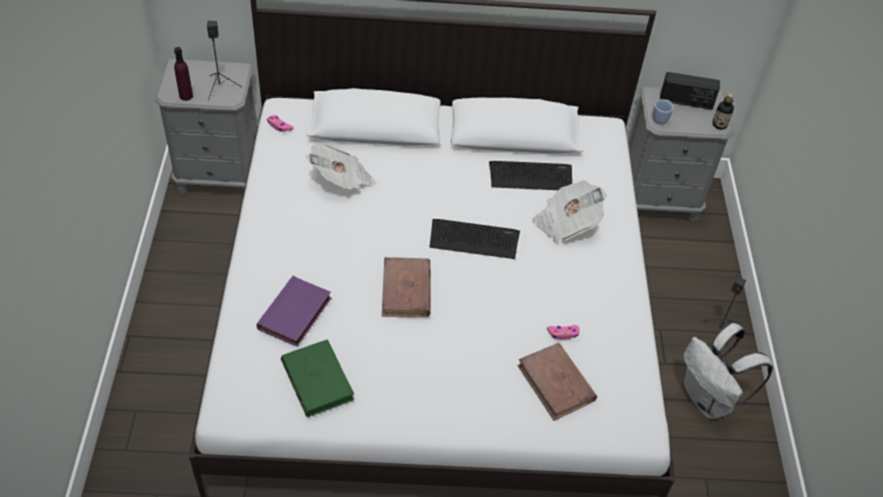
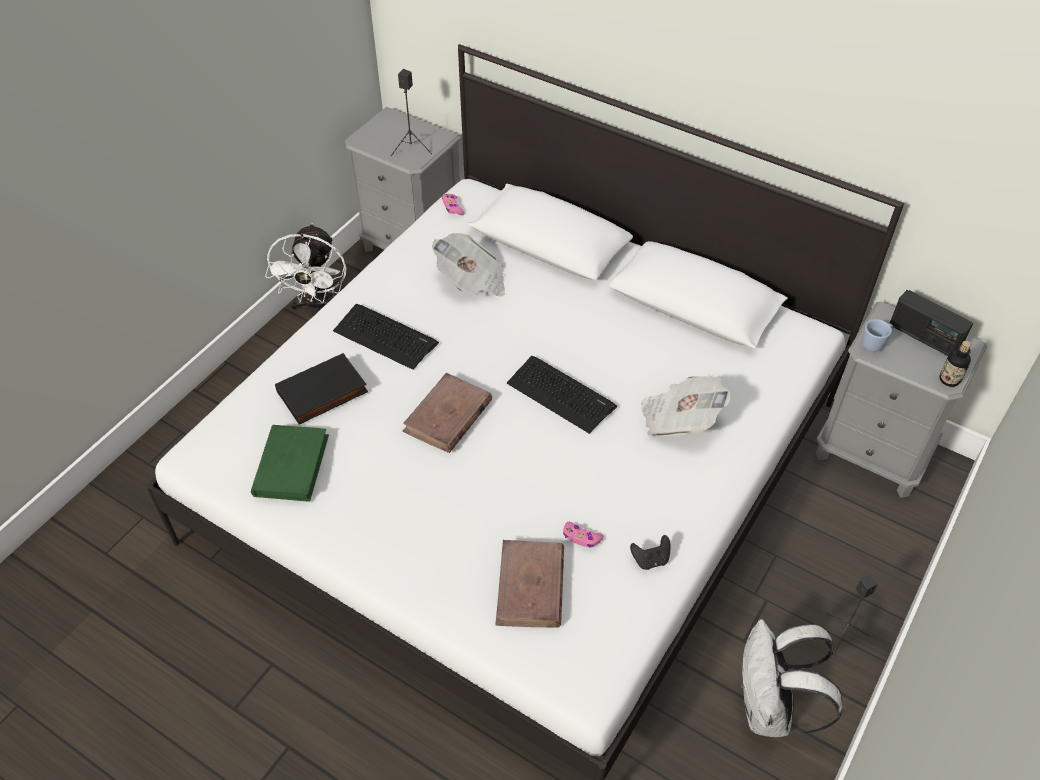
camera: 35 degrees right, 0 degrees up
(174, 255) = (318, 306): none -> white fan
(186, 96) = (373, 145): purple bottle -> none
(296, 314) = (322, 393): purple book -> black book
(531, 176) = (678, 354): keyboard -> keyboard (385, 337)
(617, 327) = (650, 559): none -> black game controller

